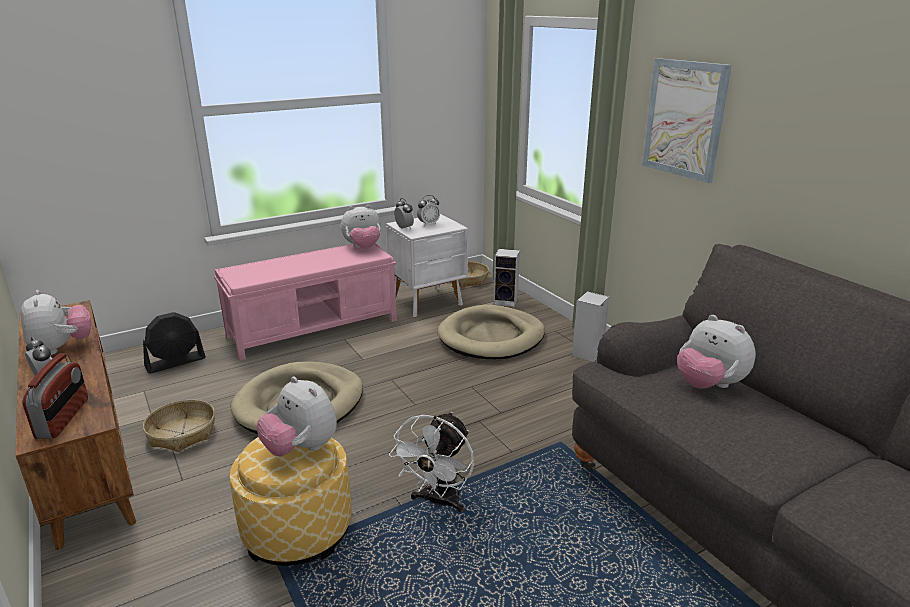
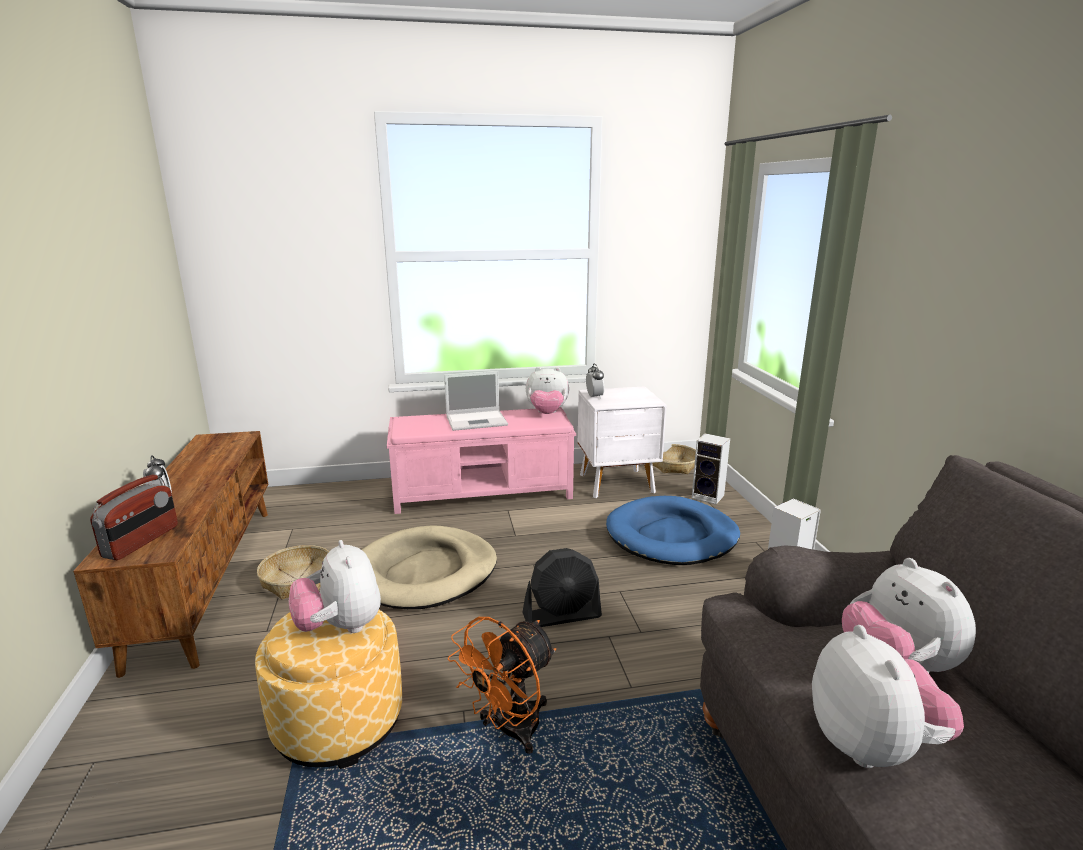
camera: 20 degrees right, 5 degrees down
(62, 348) = (200, 472): plush toy -> plush toy (872, 746)
(175, 362) = (336, 505): black fan -> black fan (562, 615)
(304, 262) = (477, 420): none -> laptop
(428, 224) = (624, 396): alarm clock -> none
(438, 502) = (509, 731): white fan -> orange fan
(491, 337) = (672, 536): beige dog bed -> blue dog bed
(684, 119) = (935, 281): picture -> none

